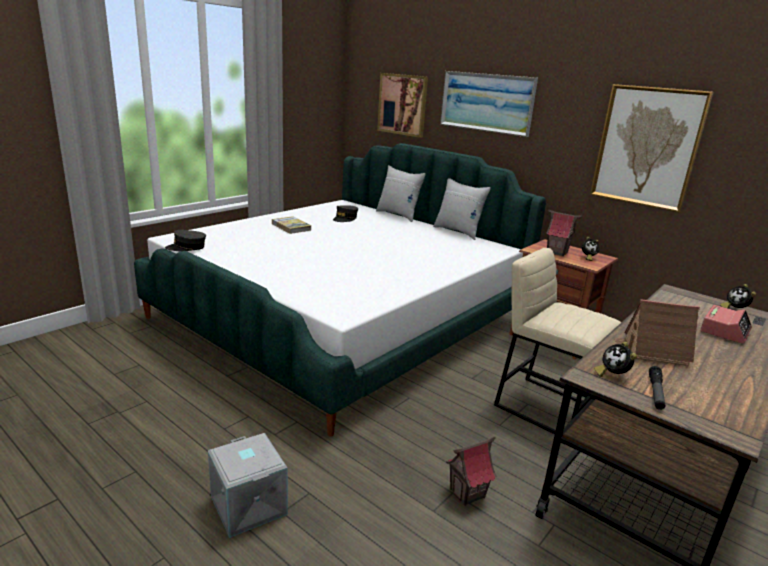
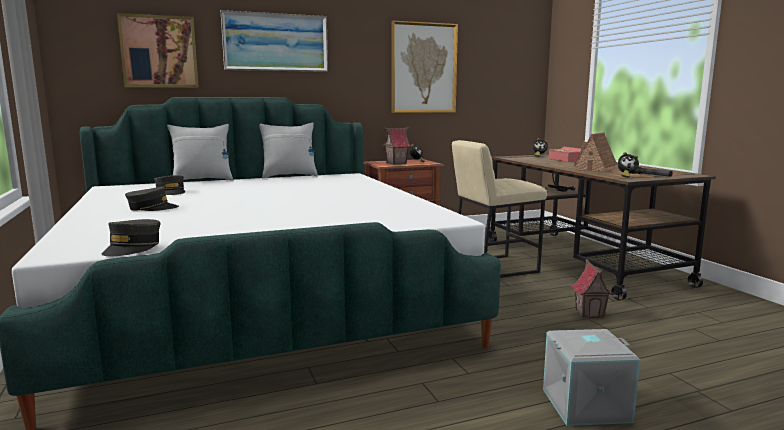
camera: 60 degrees left, 10 degrees down
(291, 227) = (152, 208): book -> grey cap

